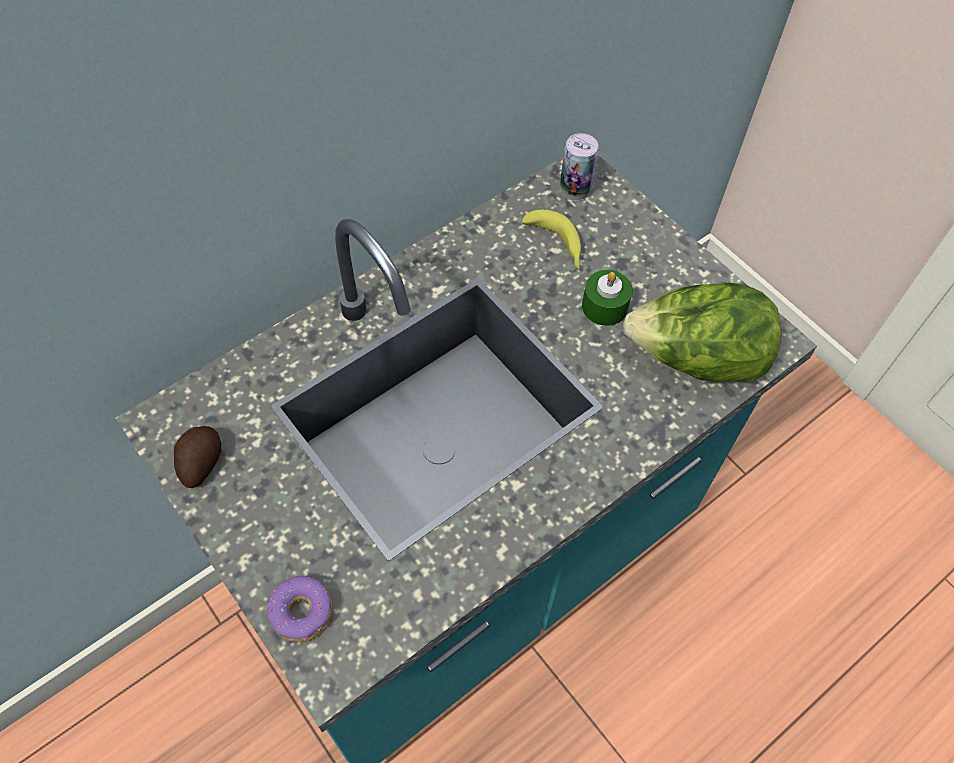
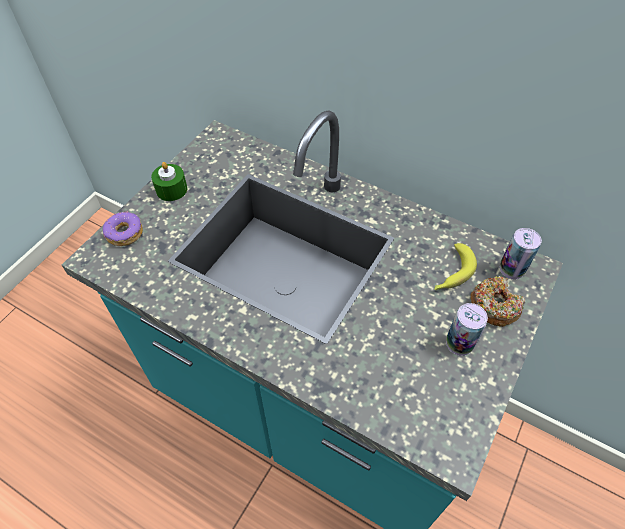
camera: 70 degrees right, 5 degrees down
(200, 462) = (200, 160): potato -> none
(604, 306) = (415, 319): green candle -> green candle (171, 189)
(615, 227) = (494, 306): none -> donut
(650, 279) = (459, 343): none -> can
(695, 360) = (400, 396): lettuce -> none

